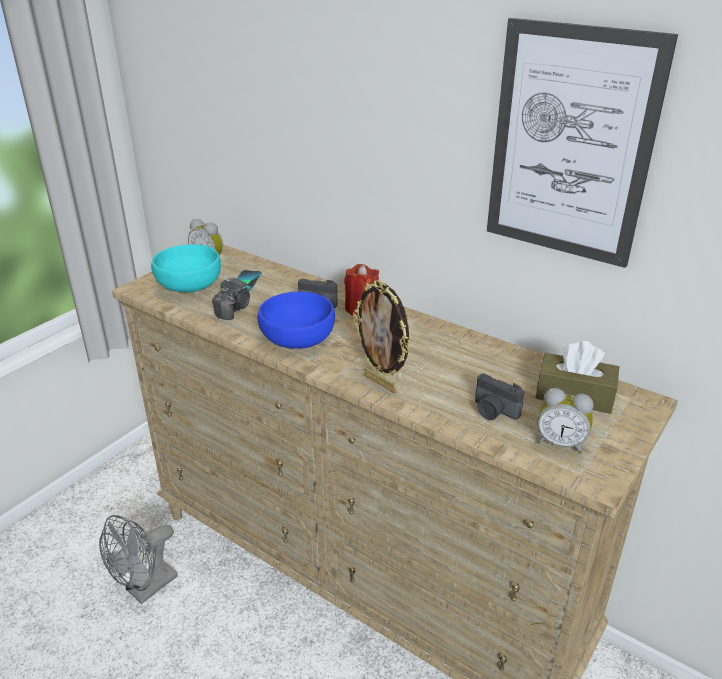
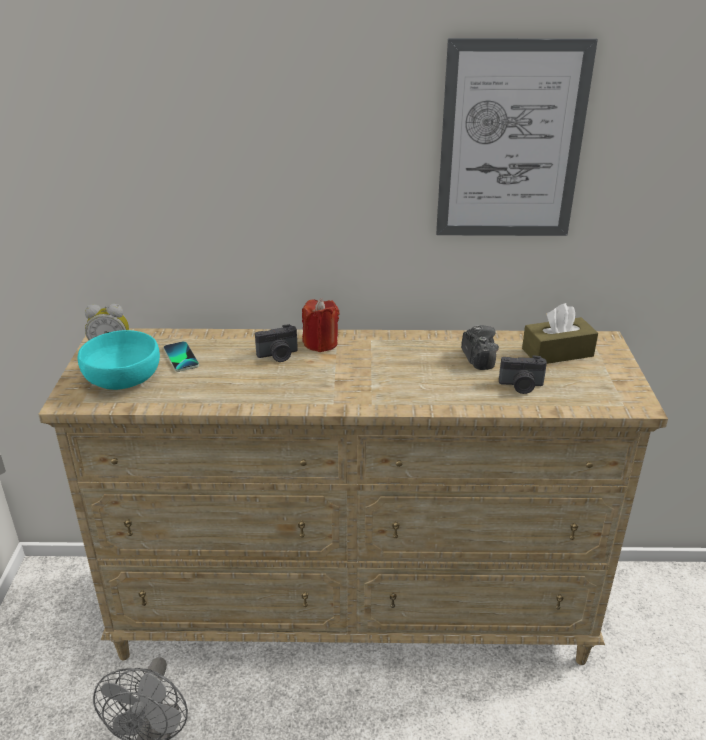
camera: 35 degrees left, 0 degrees up
(233, 309) = (202, 385): camera -> camera (478, 358)
(298, 339) = (300, 389): blue bowl -> none
(381, 383) = (416, 398): picture frame -> none
(560, 443) = (588, 390): alarm clock -> none

